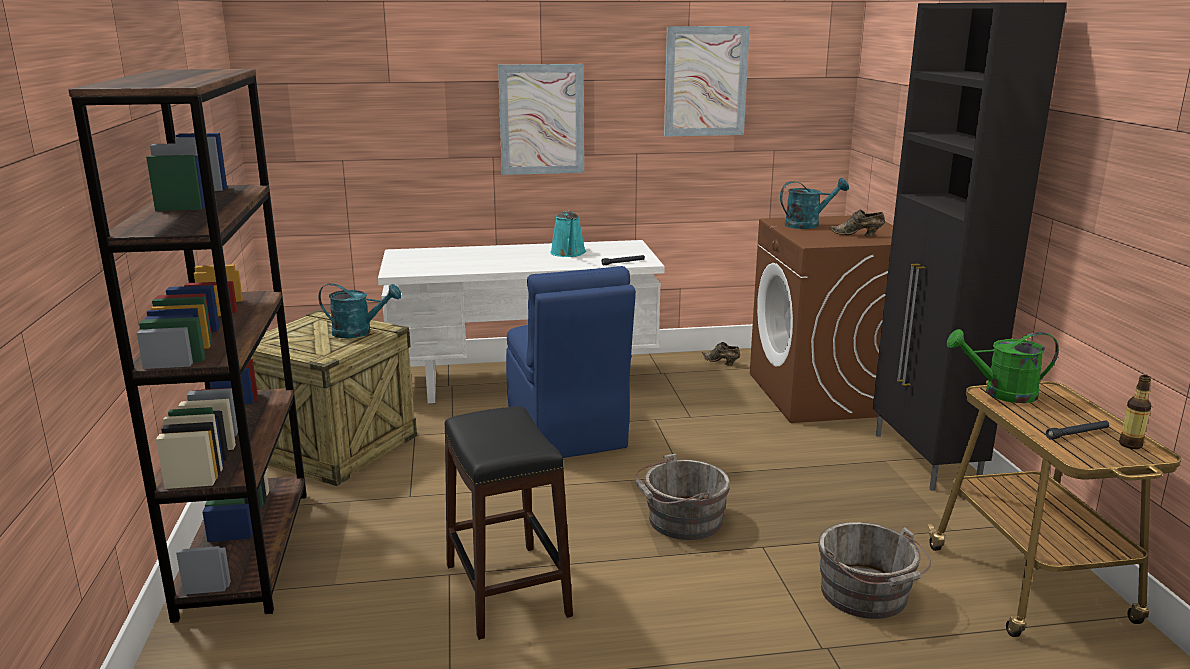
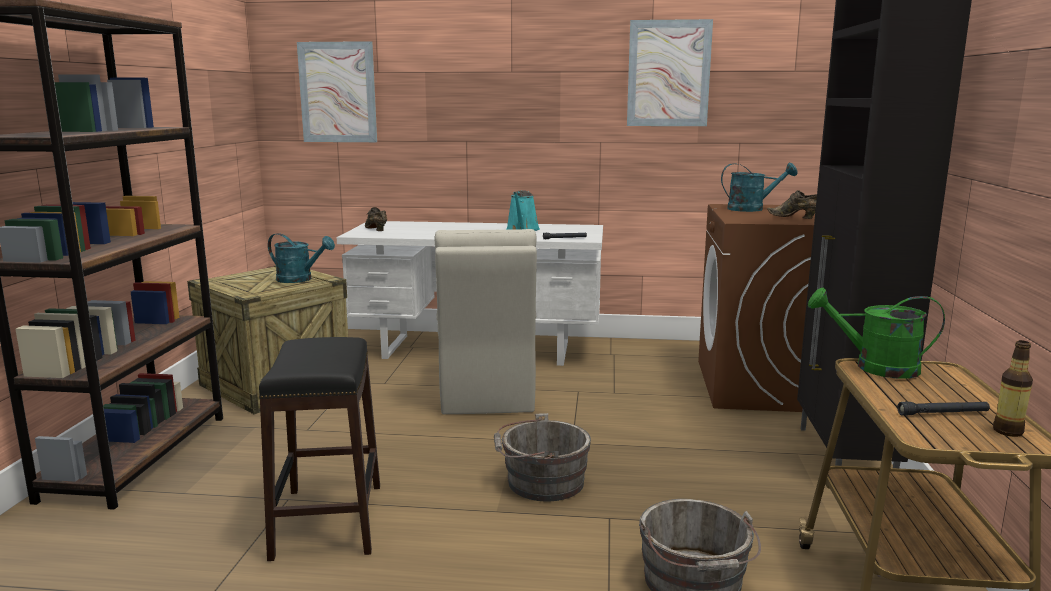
camera: 15 degrees right, 5 degrees down
(542, 119) = (510, 107): picture -> picture (338, 92)
(566, 432) = (486, 393): blue chair -> beige chair
(721, 362) = (676, 350): brown shoe -> brown shoe (375, 229)

